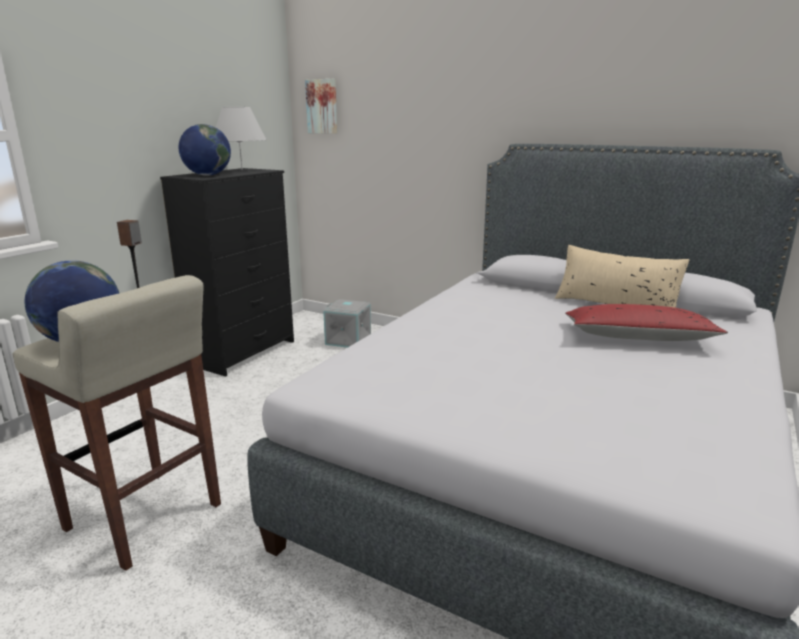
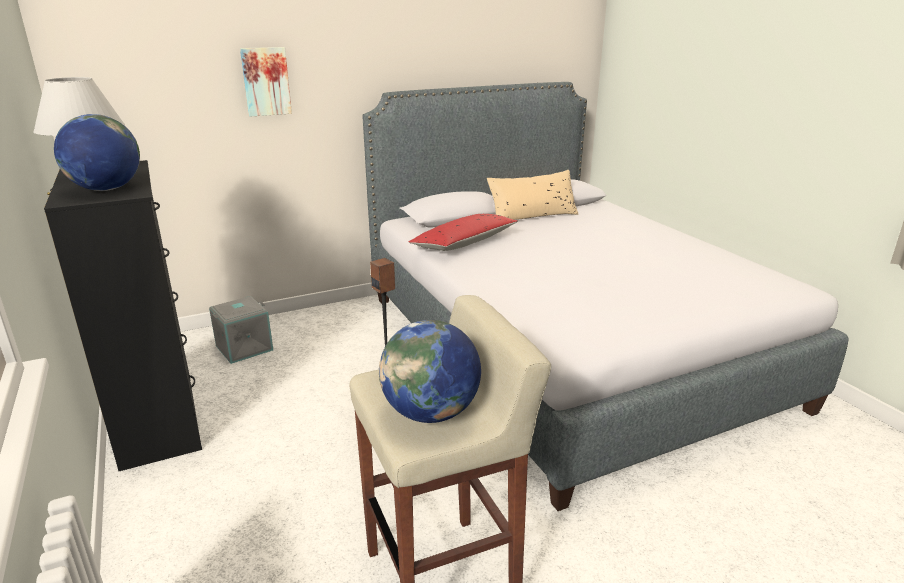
camera: 55 degrees left, 5 degrees up
(322, 106) = (103, 61): picture -> picture (266, 81)
(637, 338) = (595, 233): red pillow -> red pillow (464, 243)

